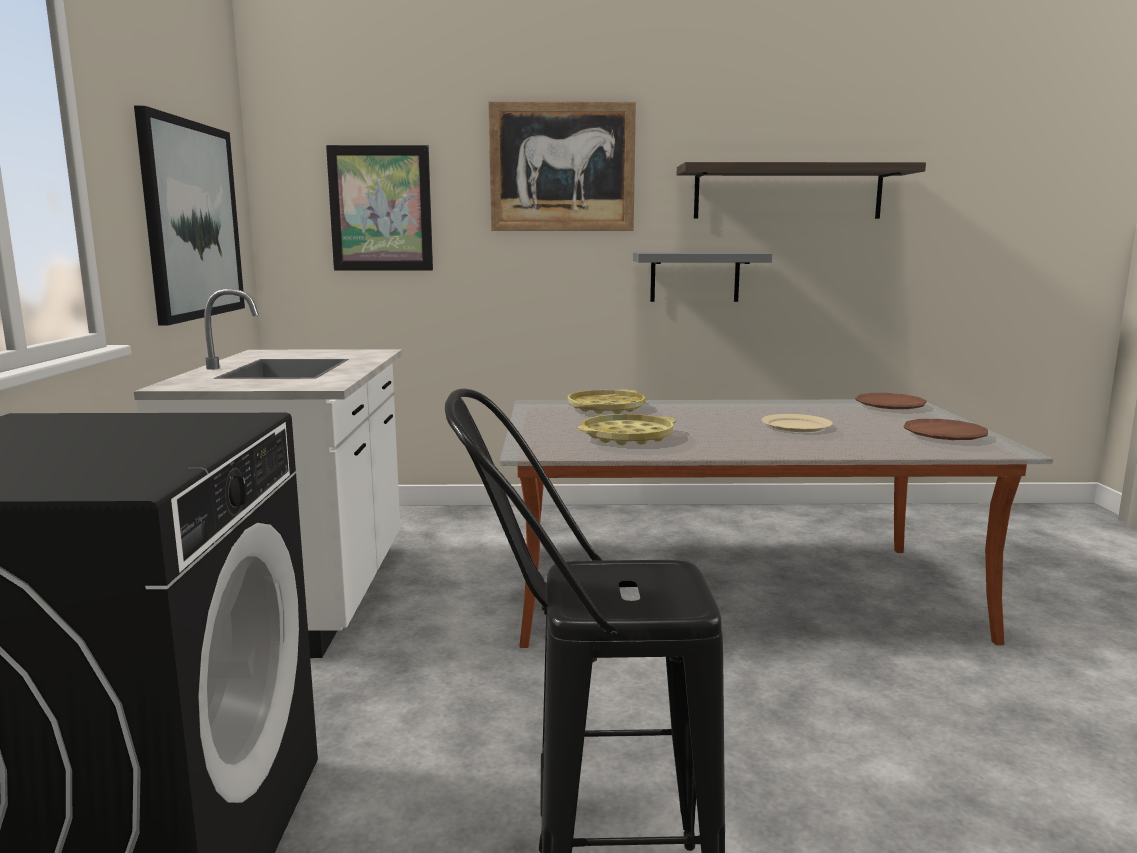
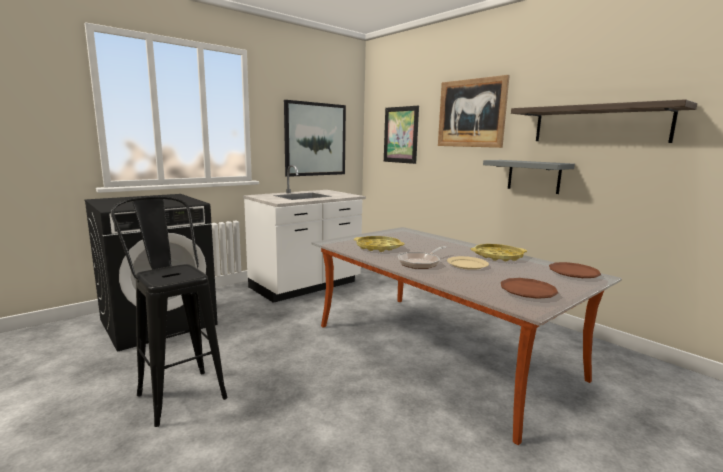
camera: 50 degrees right, 0 degrees up
(605, 408) = (419, 237): yellow tray -> yellow tray (497, 256)
(755, 439) = (421, 263): none -> frying pan

